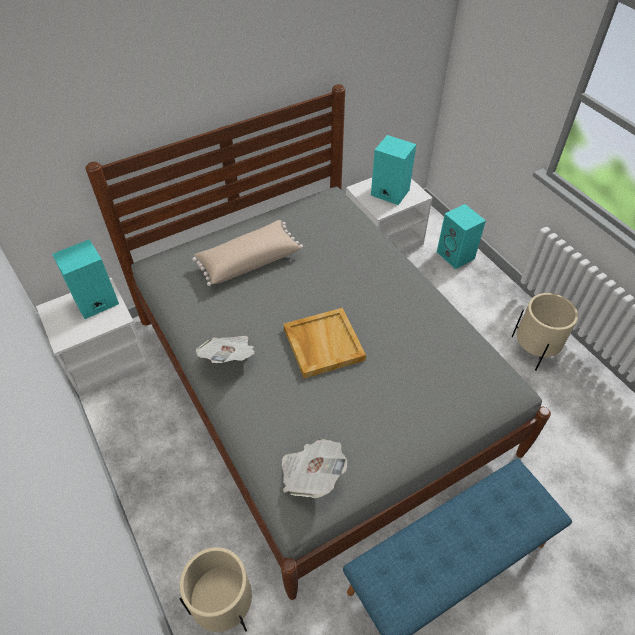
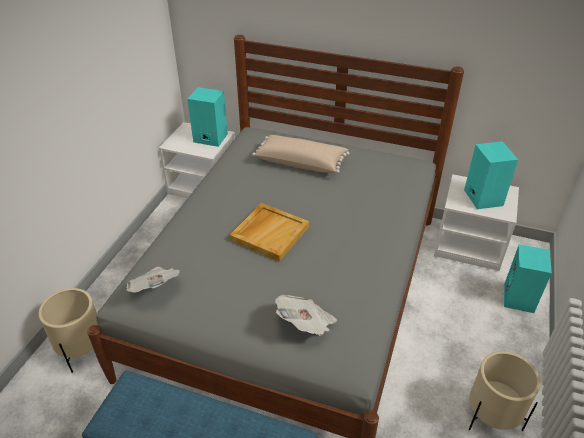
camera: 50 degrees right, 10 degrees down
(229, 357) = (211, 199): newspaper -> newspaper (306, 324)

